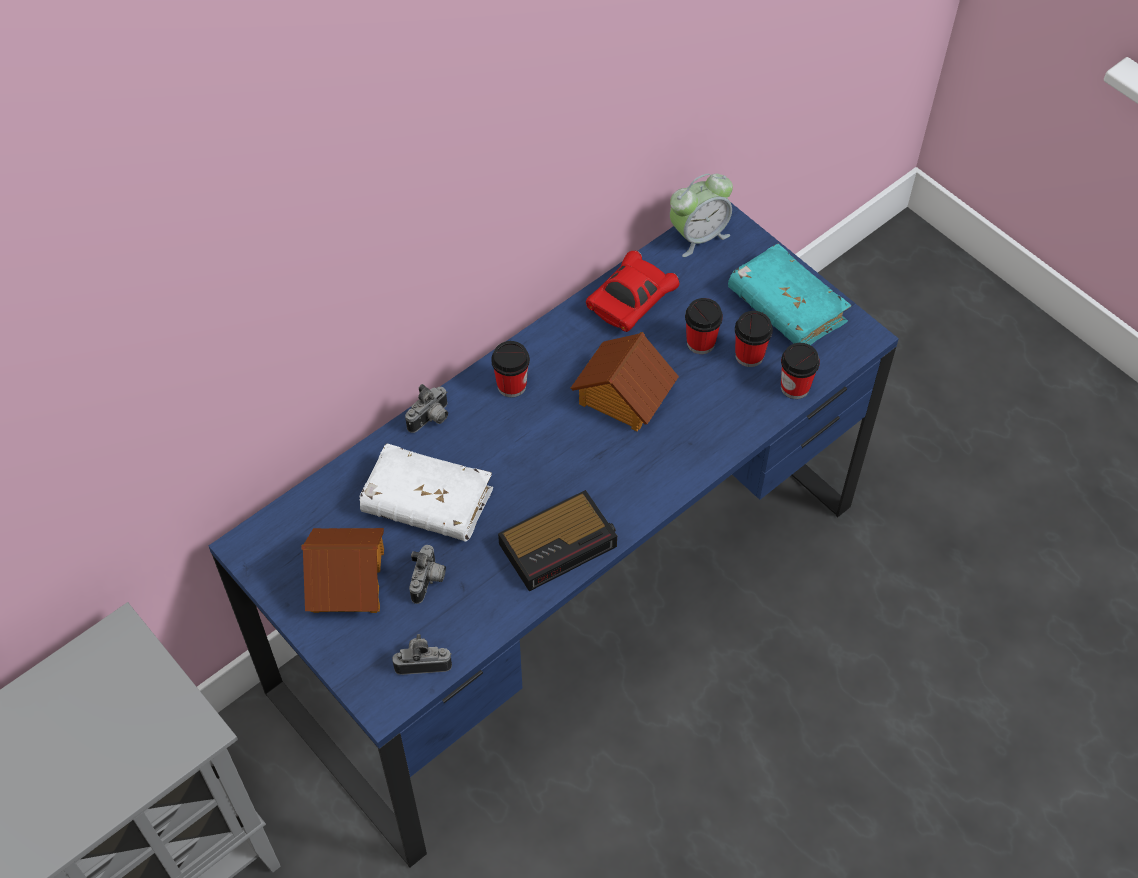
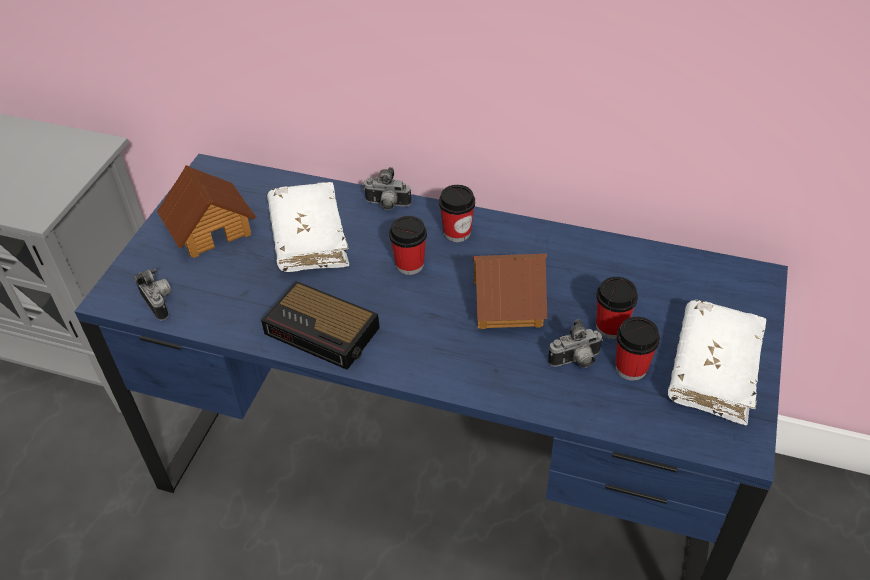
camera: 60 degrees right, 10 degrees down
(429, 581) = (237, 272): camera -> camera (576, 361)
(630, 302) = (608, 262): red toy car -> none
(698, 236) = (724, 272): alarm clock -> none
(786, 307) = (713, 370): turquoise book -> white book
(795, 387) = (628, 419): cup -> cup (409, 264)

